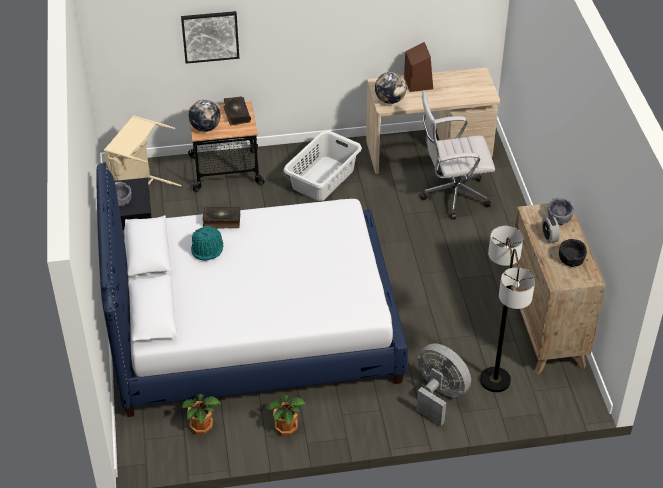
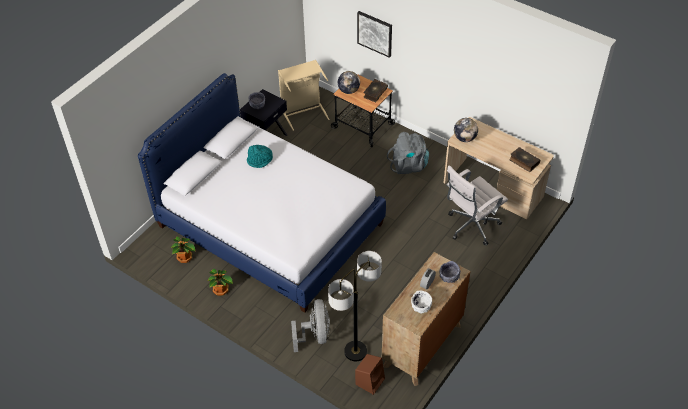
camera: 45 degrees right, 5 degrees up
(221, 221) = (285, 149): book -> book (524, 162)
(322, 179) = (409, 165): grey laundry basket -> grey backpack
(418, 82) = (496, 138): brown speaker -> brown speaker (370, 380)
(452, 196) = (471, 227): white office chair -> white office chair turned 75 degrees counterclockwise
(571, 259) = (421, 306): black bowl -> white bowl

